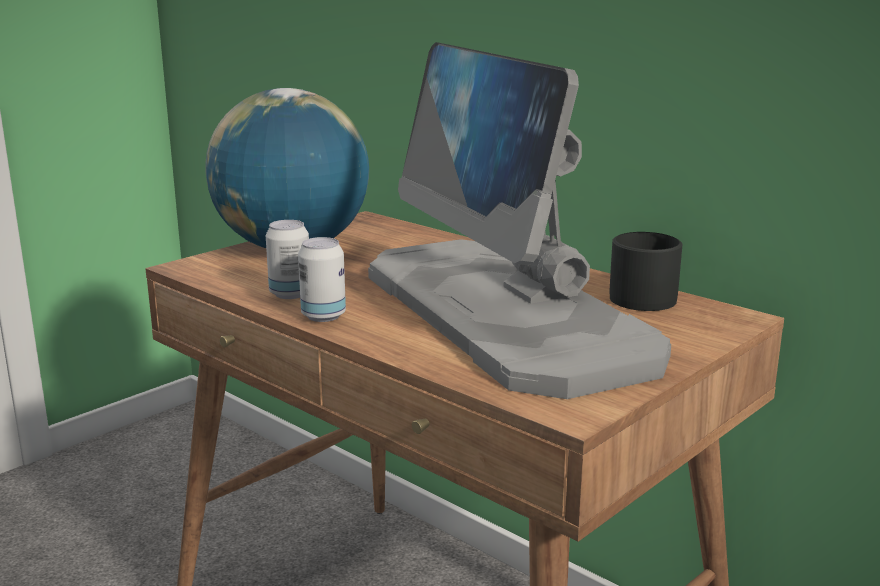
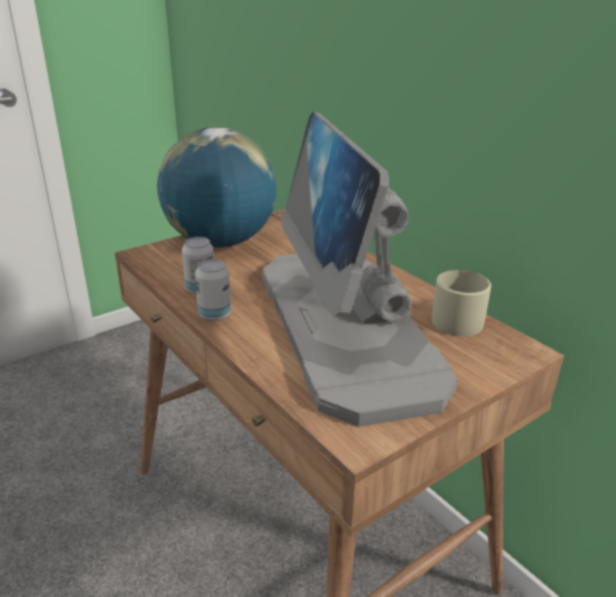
camera: 10 degrees right, 10 degrees up
(645, 296) = (460, 319): black mug -> beige mug

